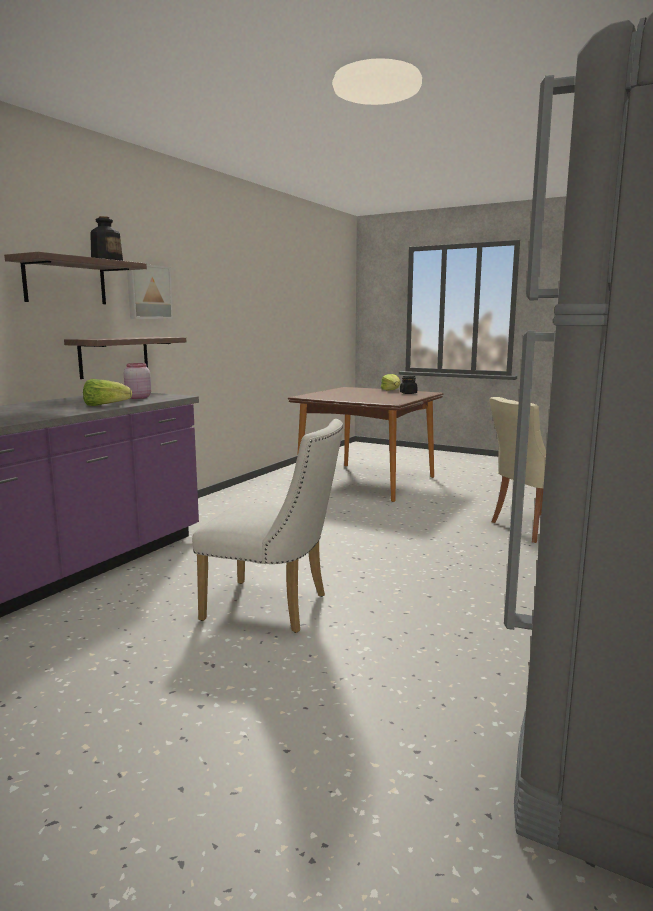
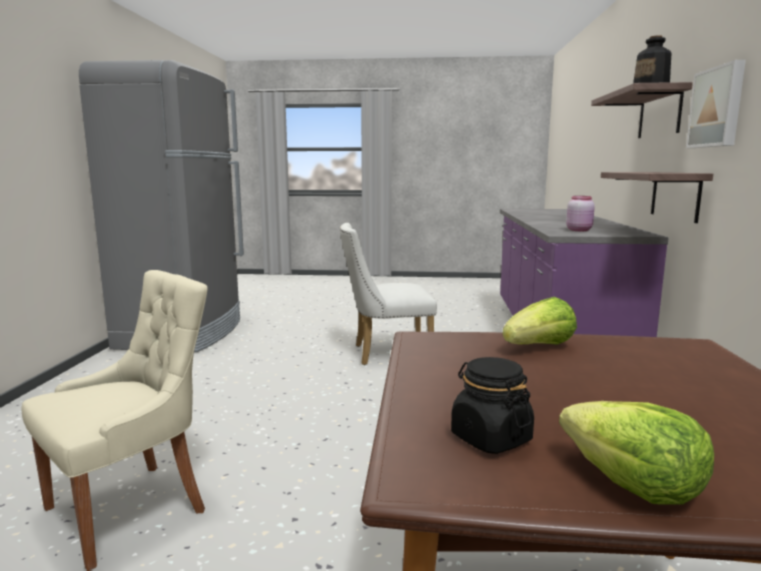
camera: 155 degrees right, 0 degrees up
(105, 405) = (548, 224): lettuce -> lettuce (539, 347)

